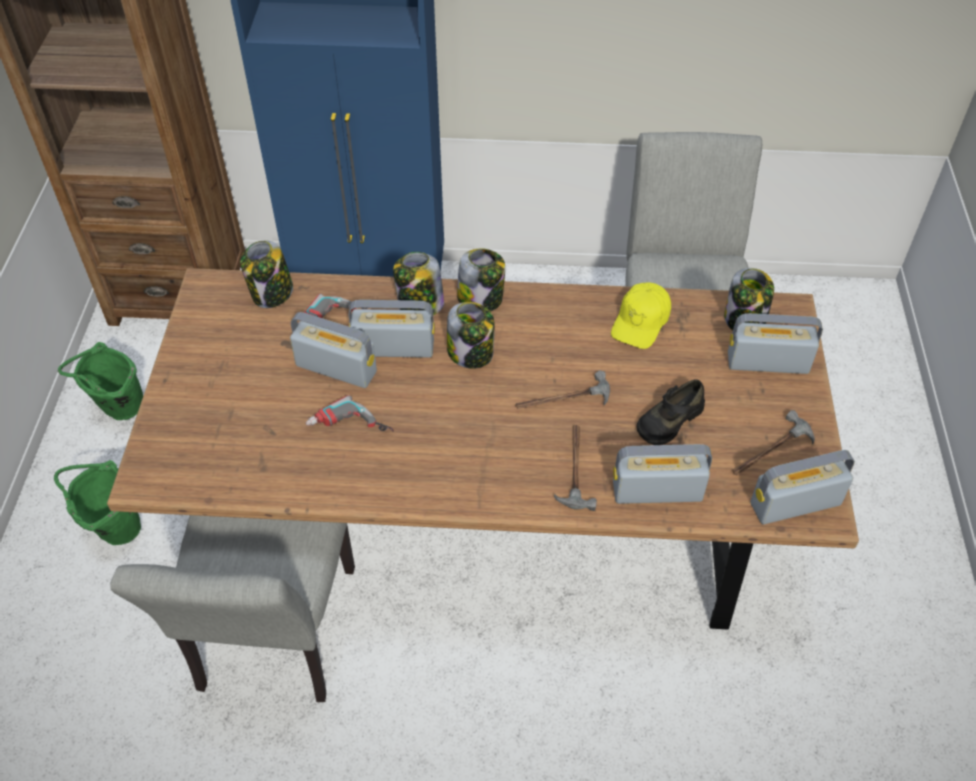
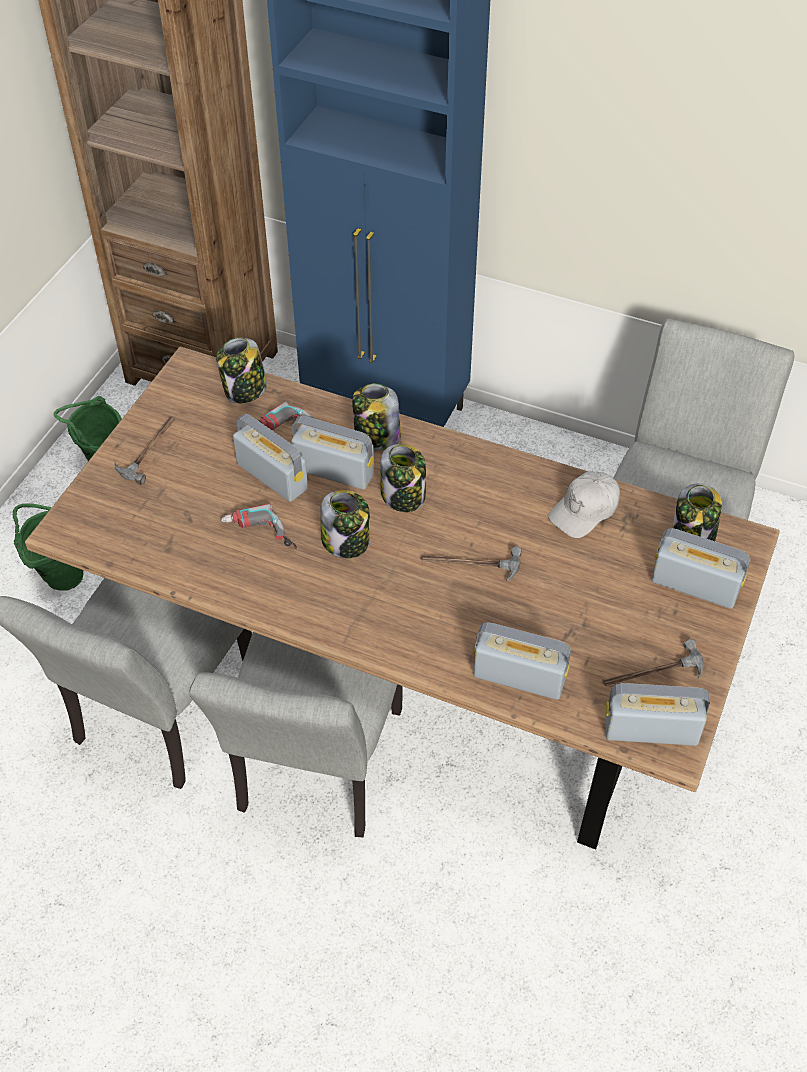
camera: 20 degrees right, 0 degrees up
(448, 642) = (315, 772): none -> grey chair
(481, 299) = (437, 446): jar -> jar (346, 542)
(575, 468) = (450, 632): hammer -> hammer (149, 449)
(641, 322) = (585, 511): yellow cap -> white cap
(669, 420) = (565, 614): black shoe -> none

